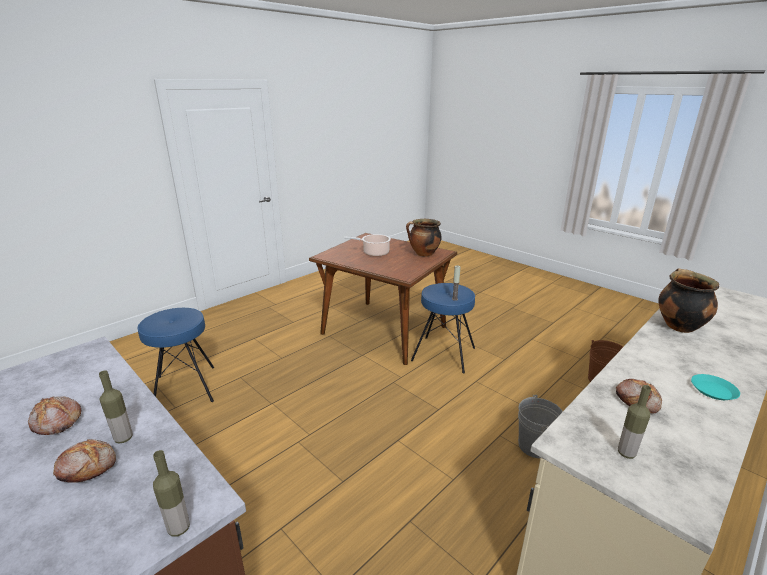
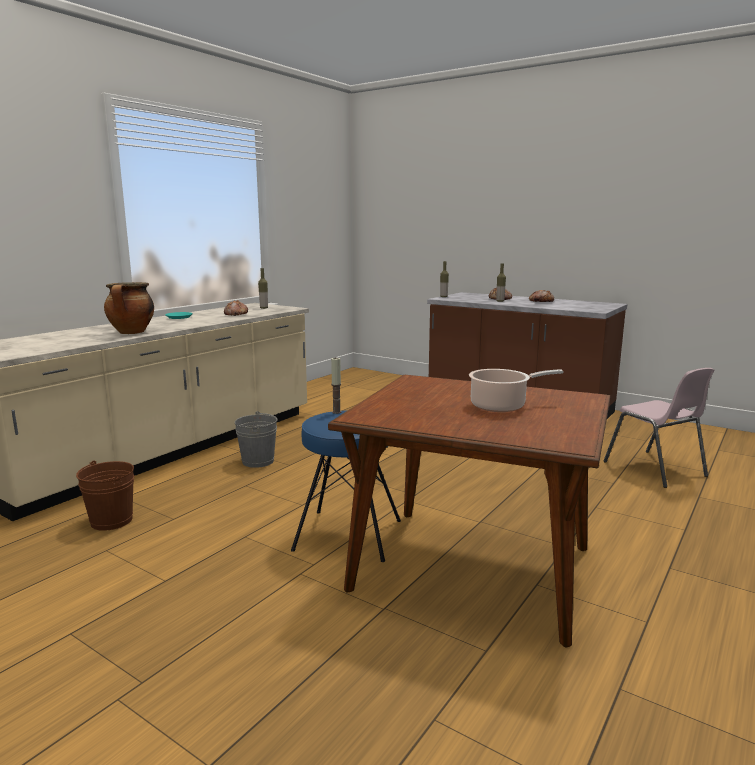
camera: 170 degrees right, 10 degrees down
(185, 388) = (655, 469): blue stool -> pink chair
(423, 254) = (400, 409): cooking pot -> none

